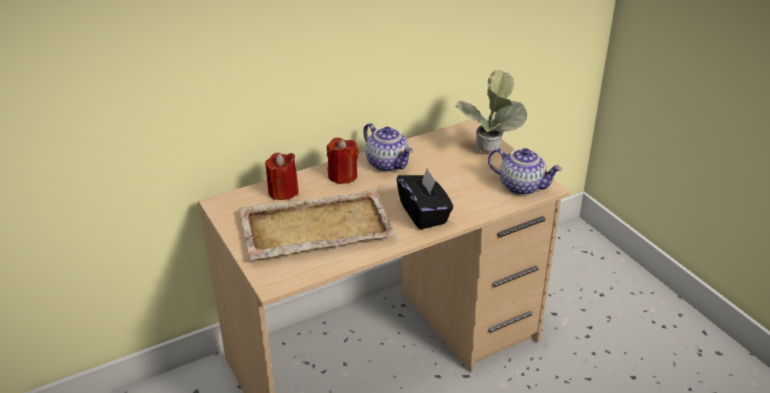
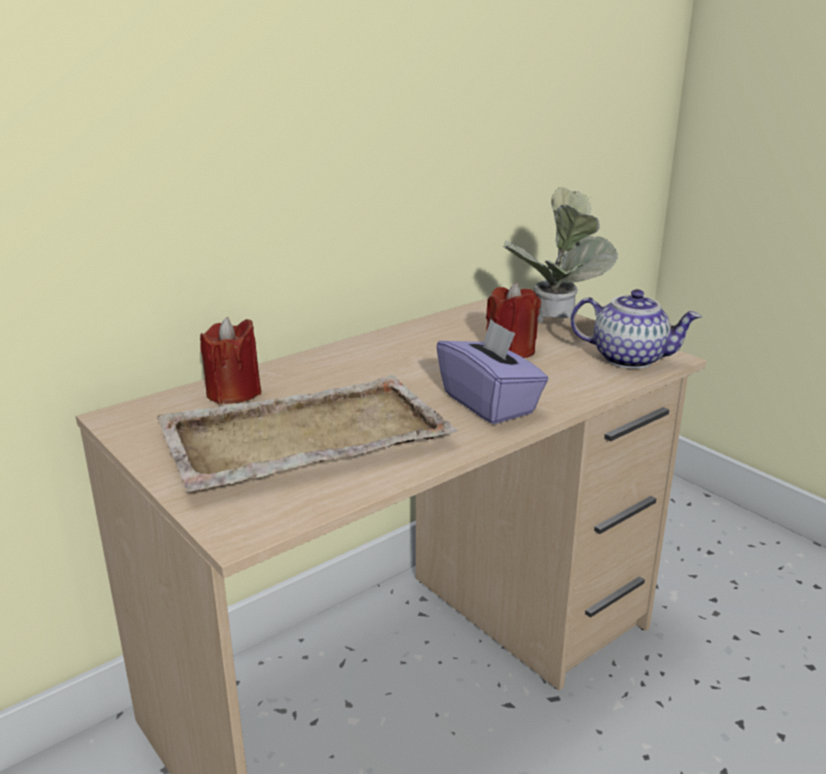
camera: 10 degrees left, 10 degrees down
(342, 176) = (332, 366): red candle -> red candle (511, 350)
(388, 164) = (403, 347): teapot -> none
(424, 214) = (490, 403): black tissue box -> purple tissue box

